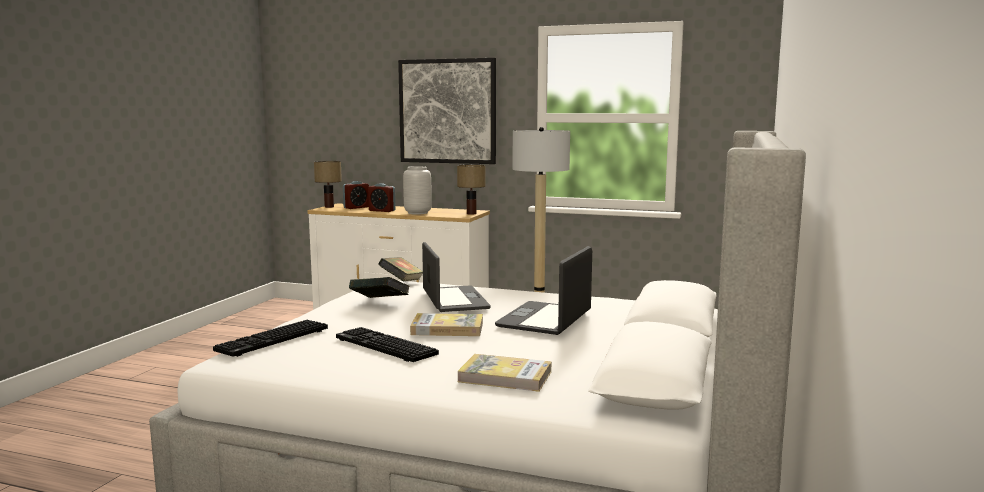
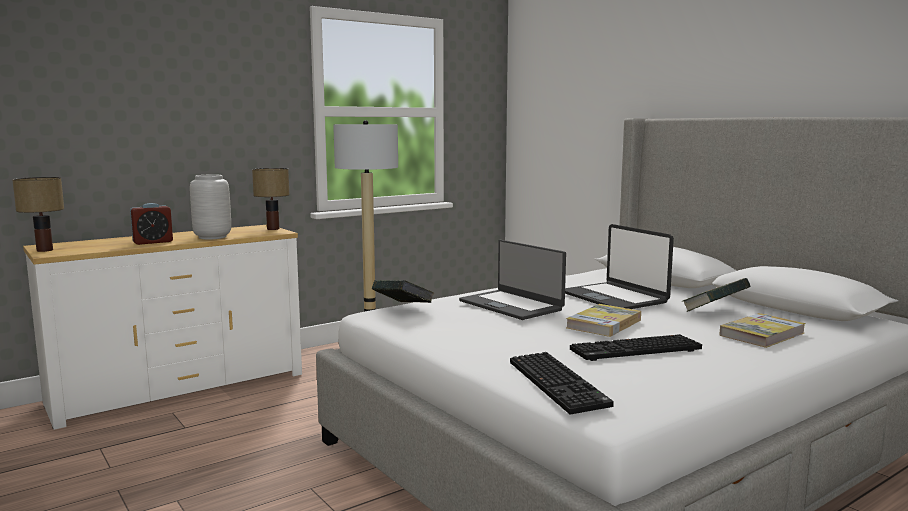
camera: 55 degrees left, 0 degrees up
(356, 207) = (92, 245): alarm clock -> none
(379, 303) = (472, 327): book -> book (714, 312)
(447, 111) = (201, 102): picture -> none
(454, 300) = (511, 305): laptop -> laptop turned 150 degrees counterclockwise

